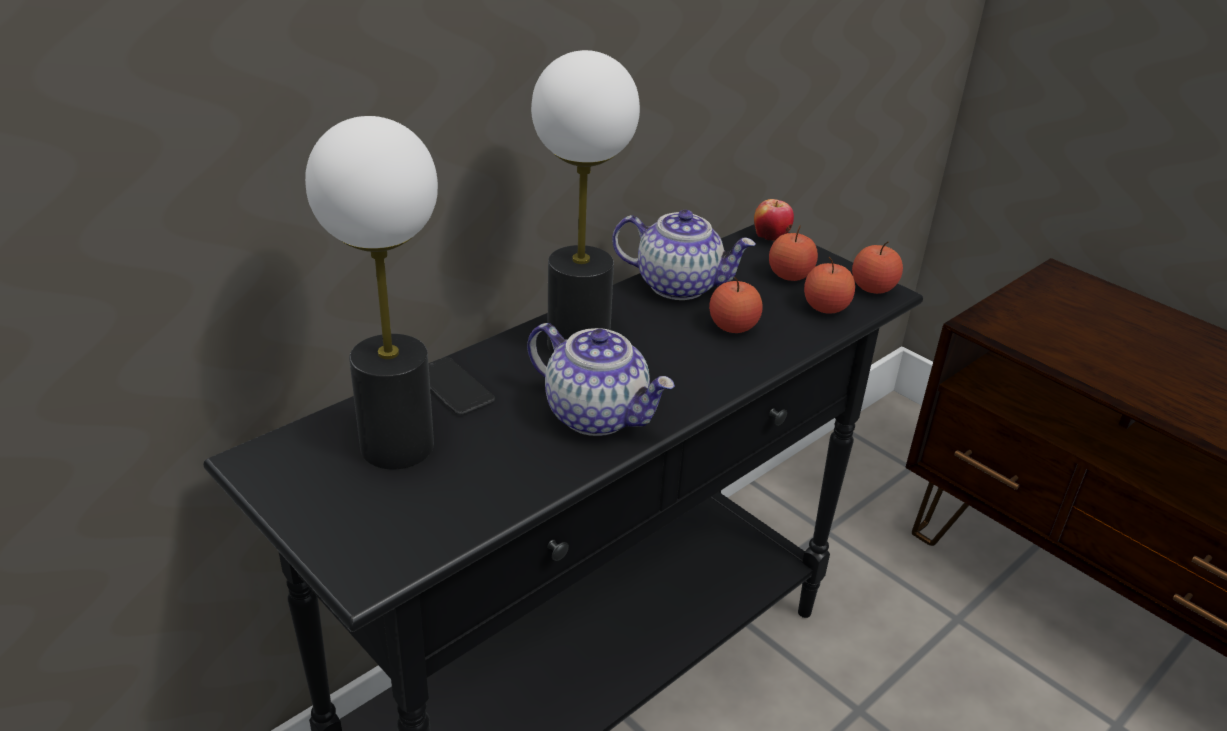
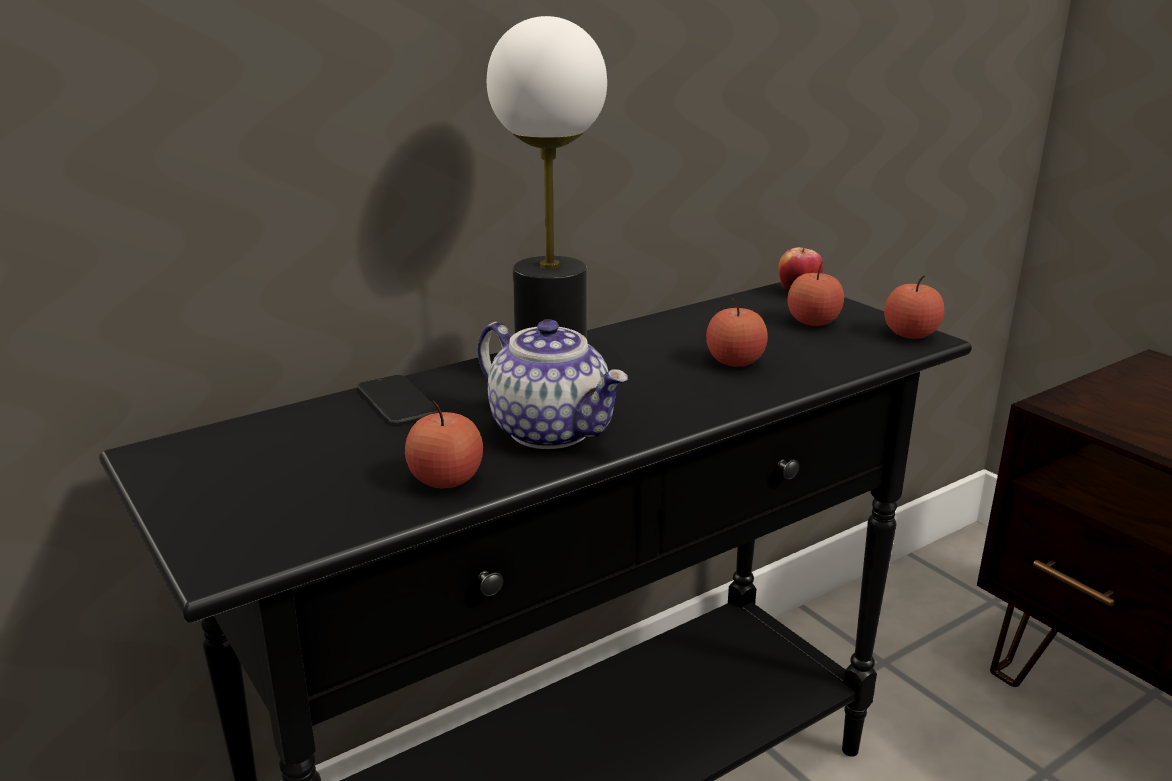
camera: 10 degrees right, 10 degrees down
(396, 446) = (311, 448): table lamp -> none
(679, 285) = (682, 326): teapot -> none
(825, 307) = (849, 349): apple -> apple (446, 480)

